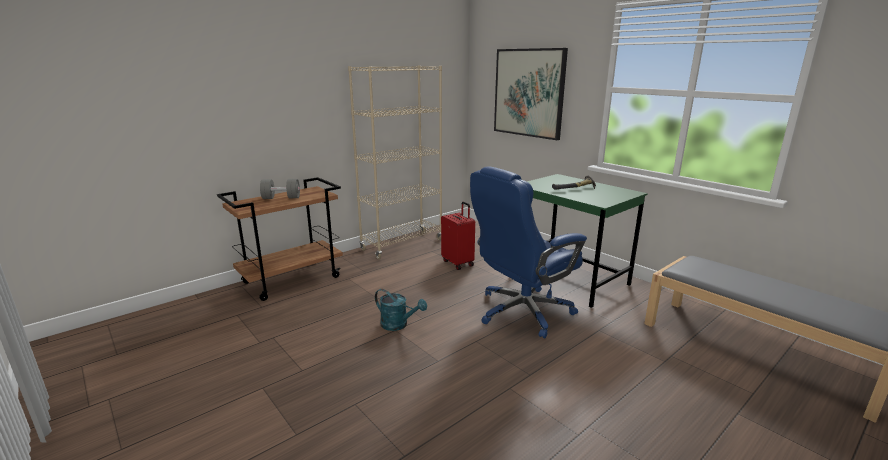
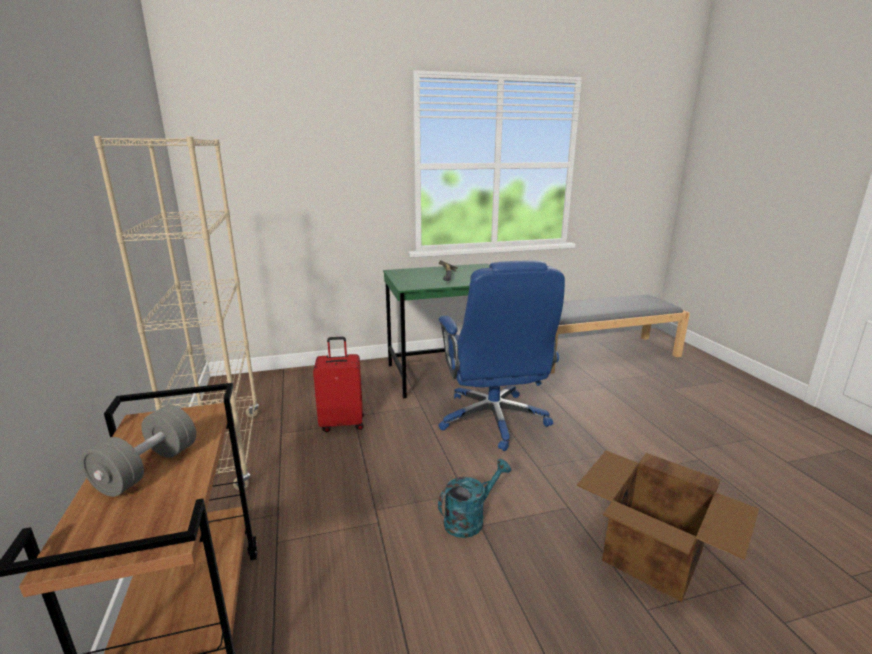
camera: 65 degrees left, 0 degrees up
(408, 405) = (653, 556): none -> cardboard box
(529, 93) = (304, 178): picture -> none

